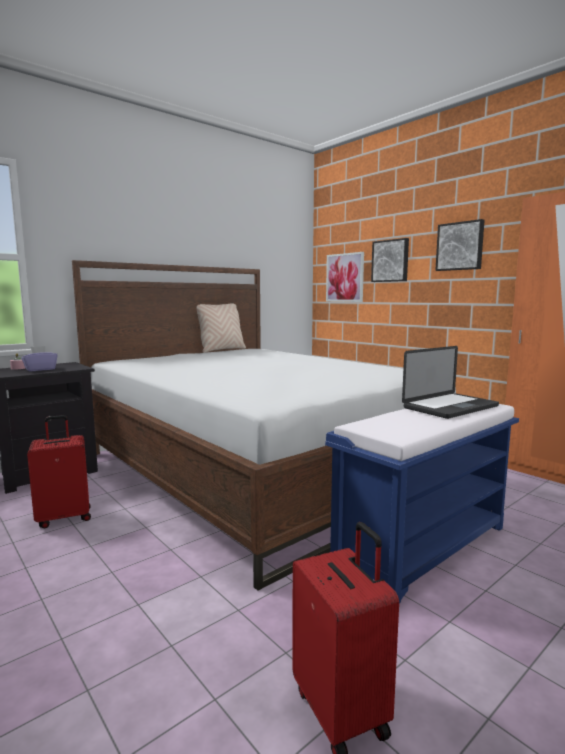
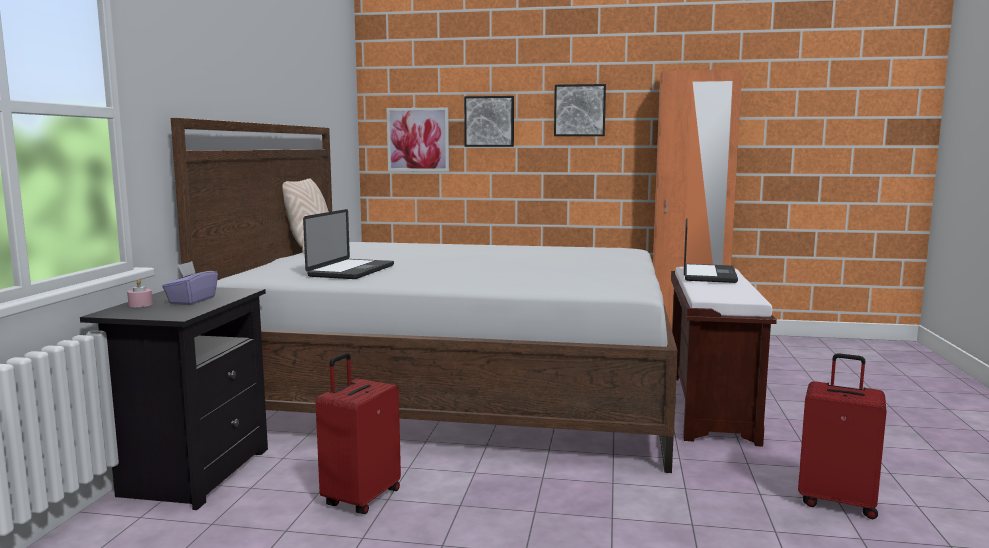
camera: 40 degrees left, 0 degrees up
(171, 364) = (351, 271): none -> laptop
(423, 545) = (709, 406): blue bench -> brown bench

